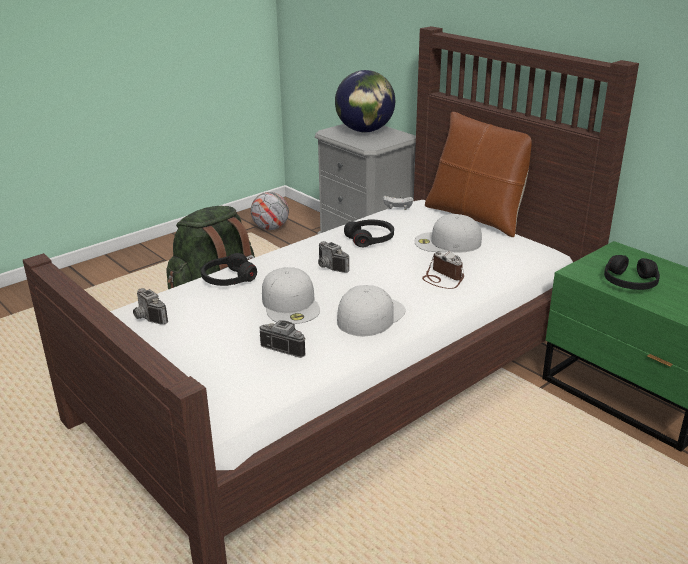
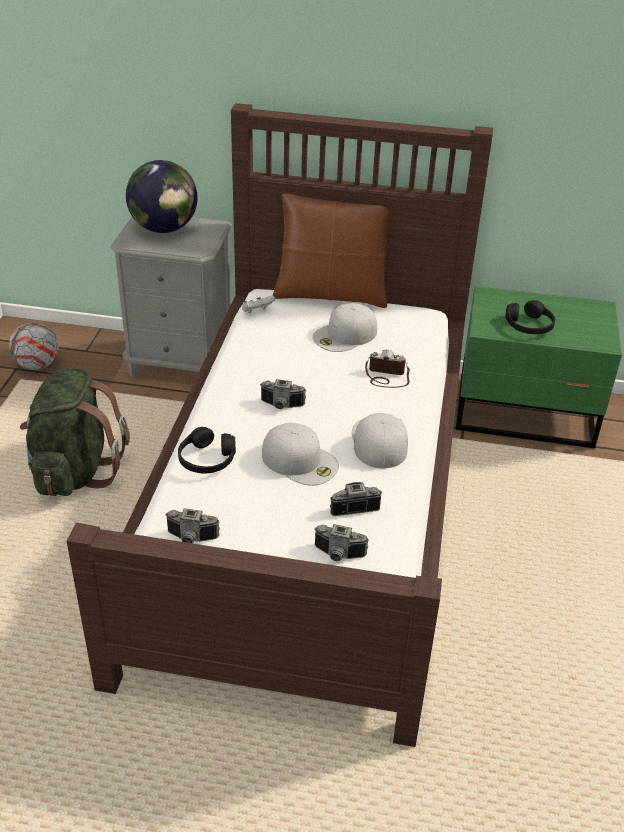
camera: 40 degrees left, 10 degrees up
(226, 372) = (338, 555): none -> camera
(370, 239) = (276, 357): black headphones -> none

